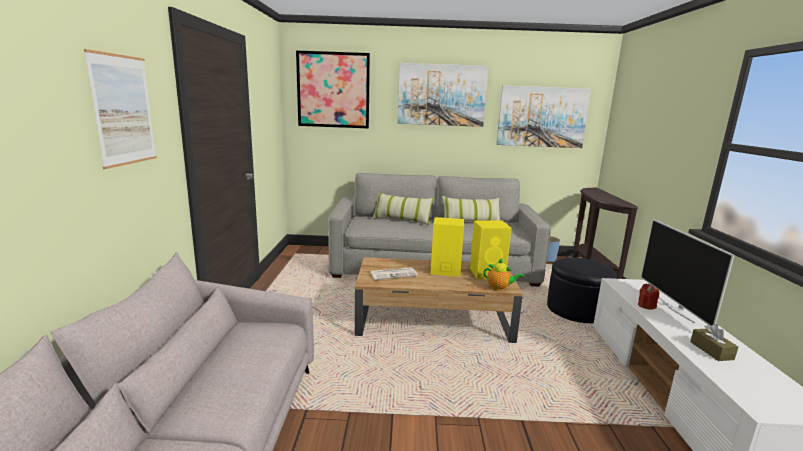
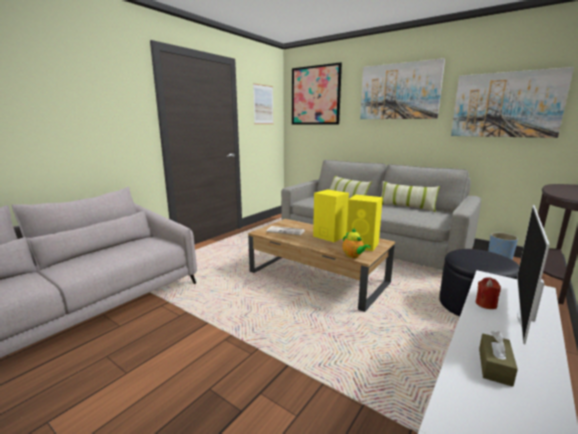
camera: 35 degrees right, 0 degrees up
(124, 110) = (100, 100): picture -> picture (263, 104)

